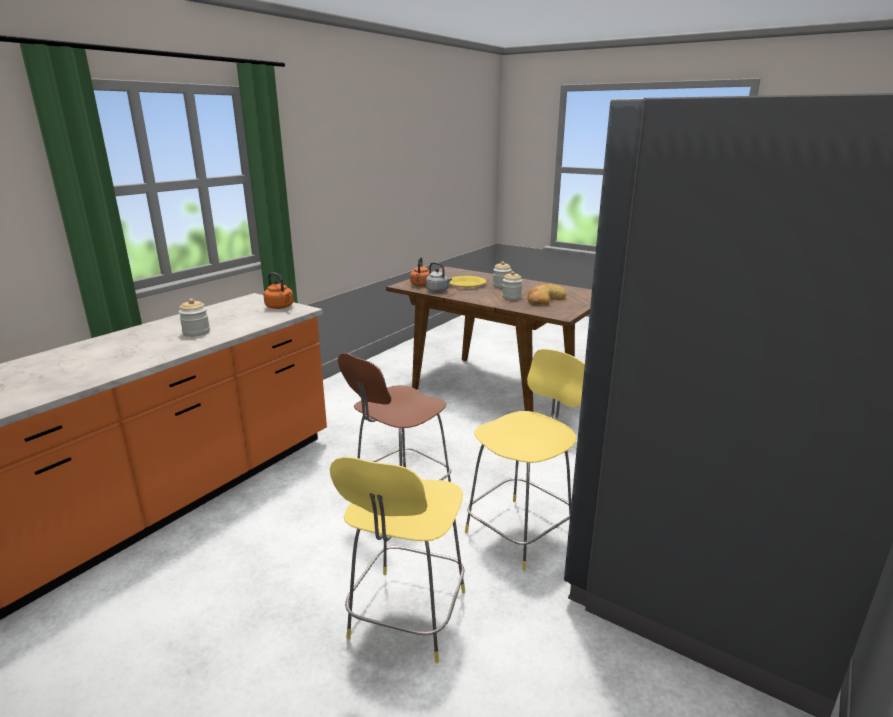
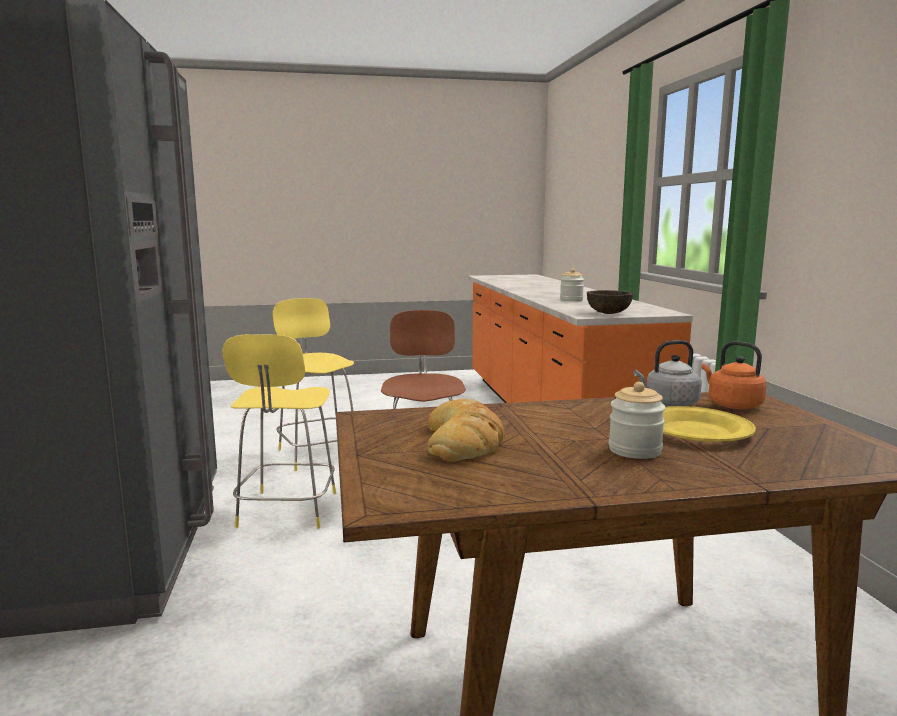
camera: 135 degrees right, 10 degrees down
(280, 307) = (608, 313): orange kettle -> brown bowl
(511, 297) = (531, 428): jar -> none

